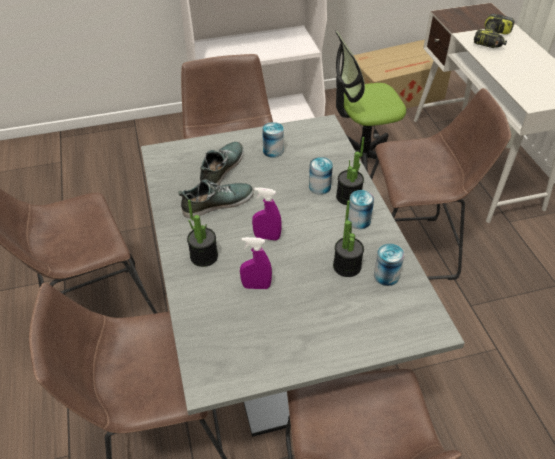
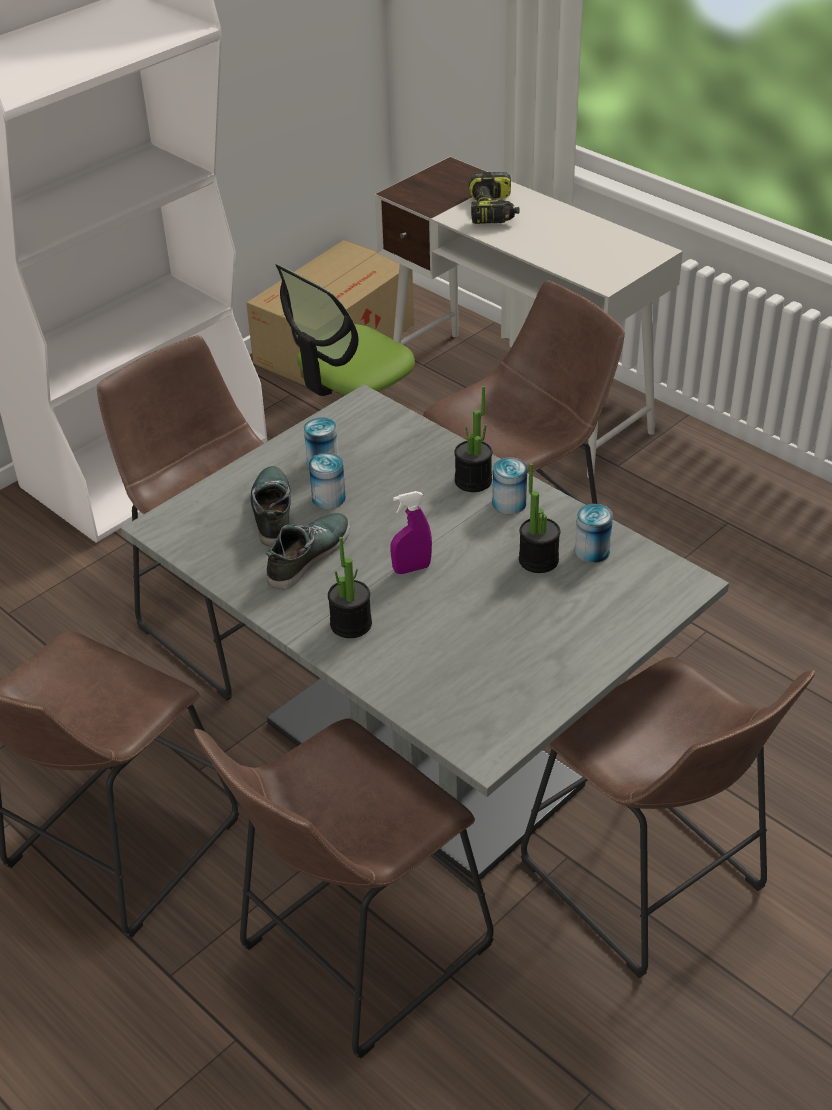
camera: 30 degrees left, 5 degrees down
(256, 286) = (449, 628): purple spray bottle -> none
(319, 187) = (426, 483): can -> can (328, 498)

